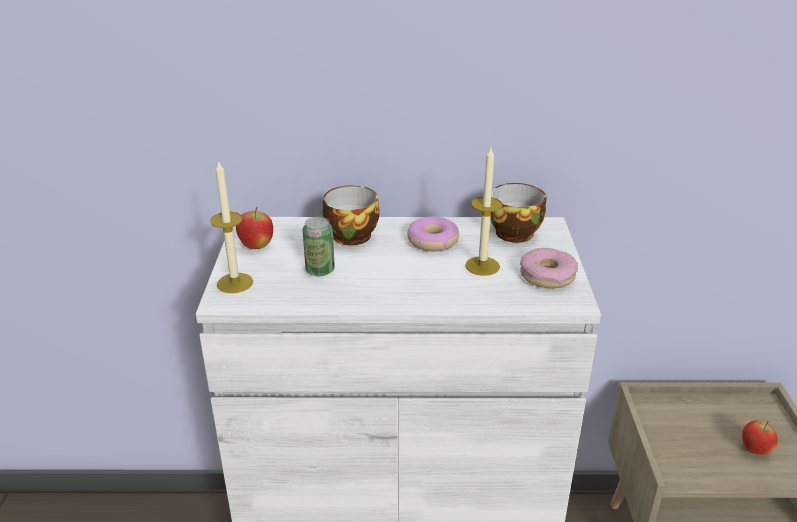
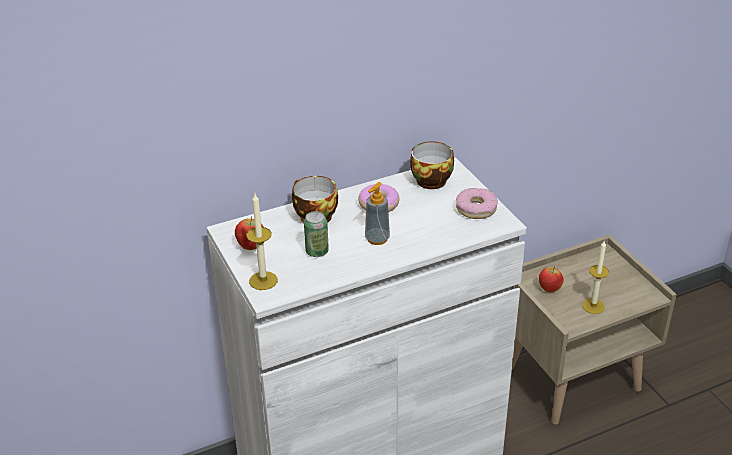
camera: 25 degrees left, 5 degrees up
(399, 276) = (377, 239): none -> soap dispenser
(482, 266) = (428, 214): candle -> candle (593, 306)
(754, 450) = (611, 289): apple -> apple (549, 289)

